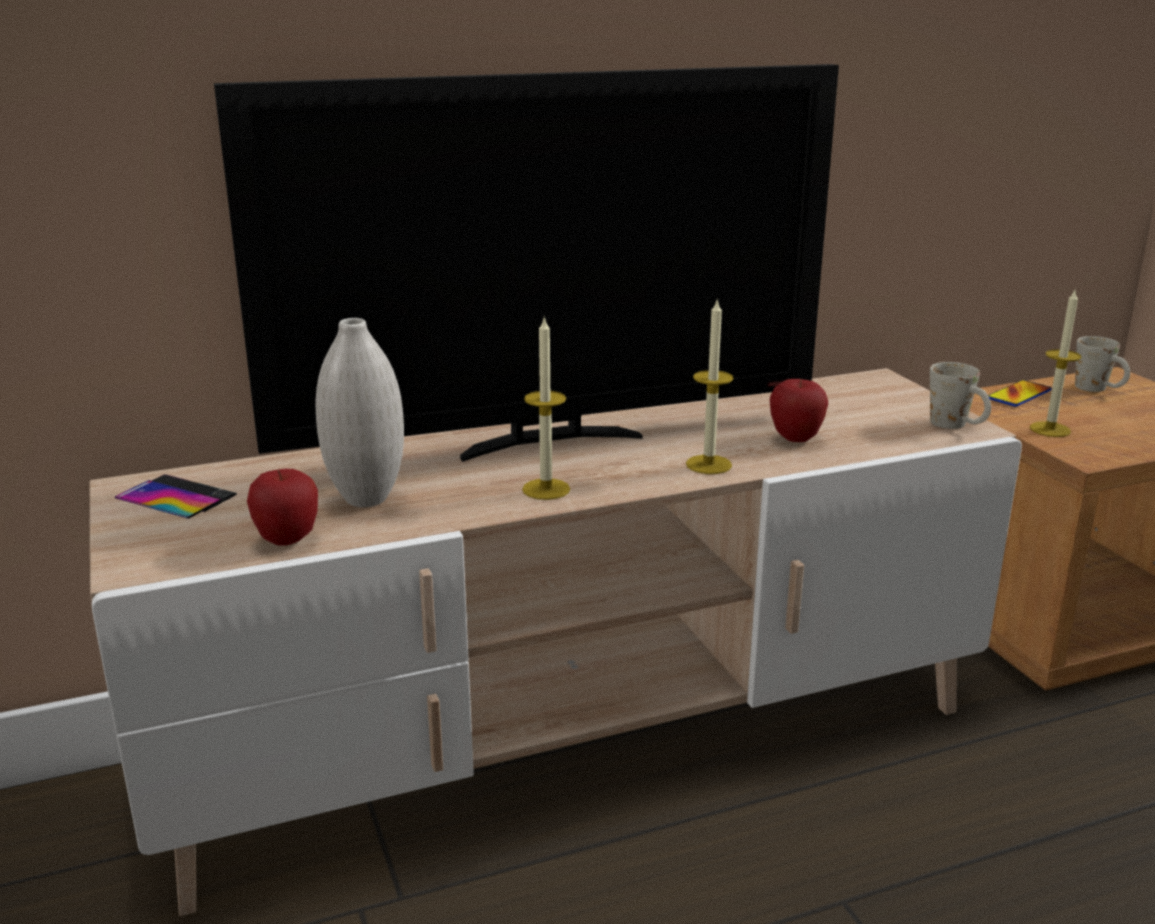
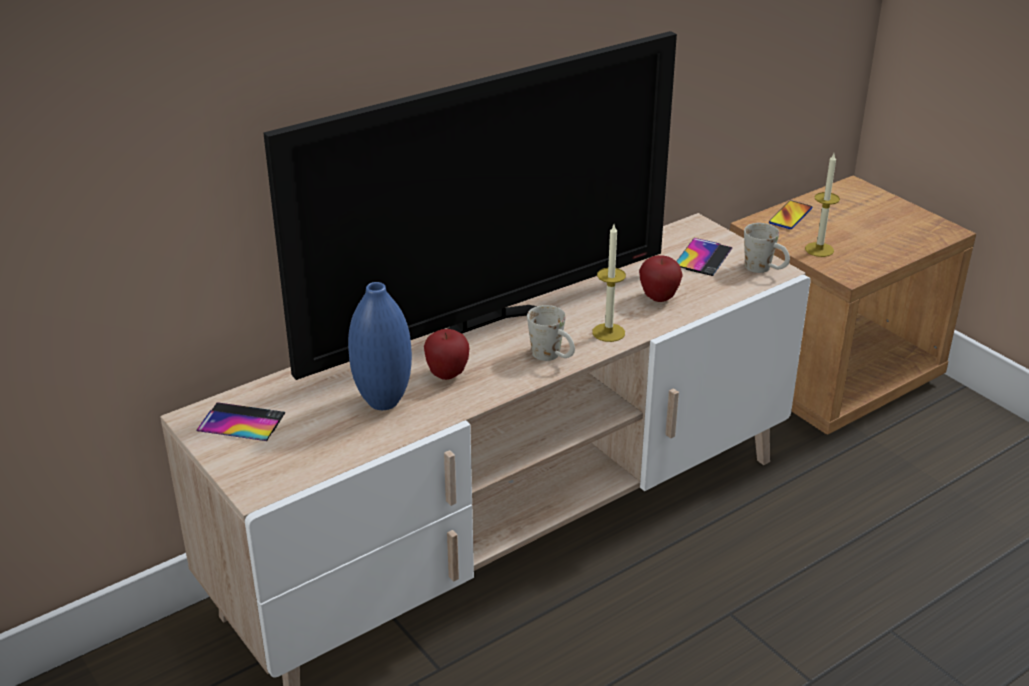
camera: 15 degrees left, 10 degrees up
(287, 540) = (351, 448): apple -> apple (447, 375)
(366, 498) = (383, 402): white vase -> blue vase
(546, 489) = (506, 373): candle -> none
(875, 407) = (703, 257): none -> phone
(1099, 390) = (844, 203): white mug -> white mug (553, 357)

